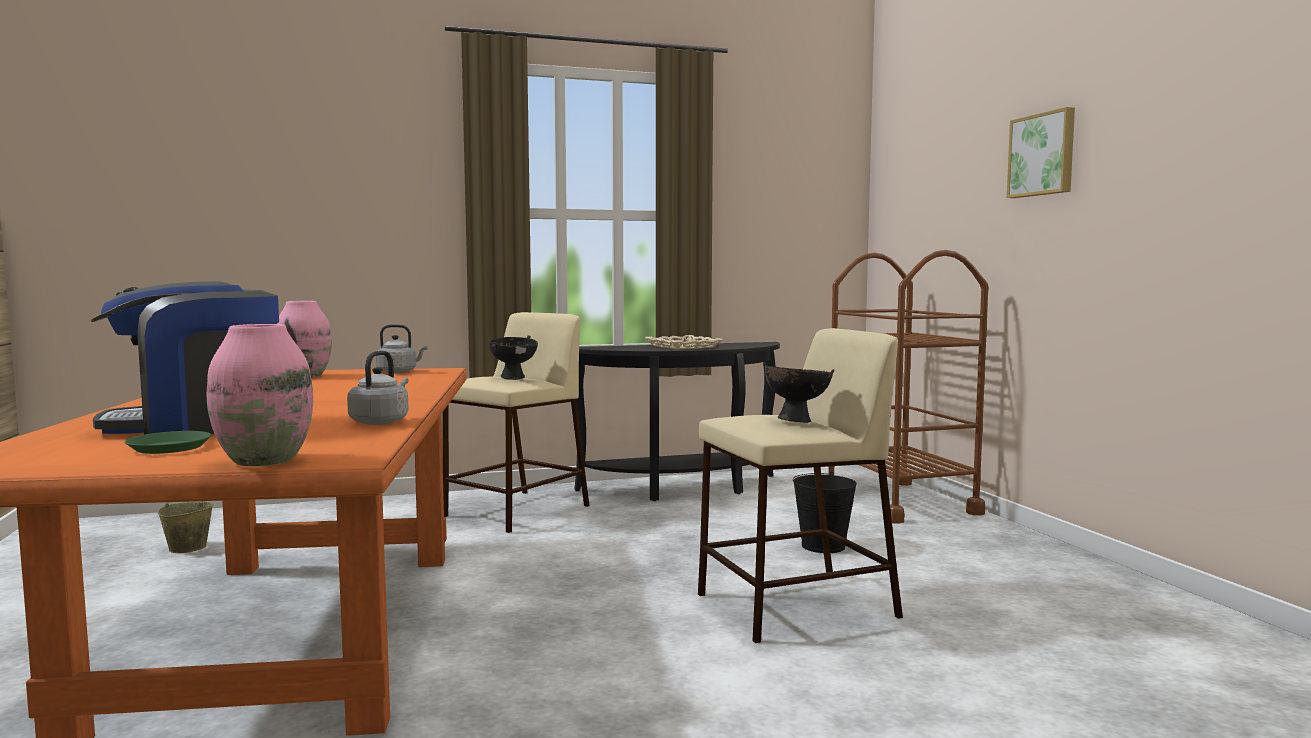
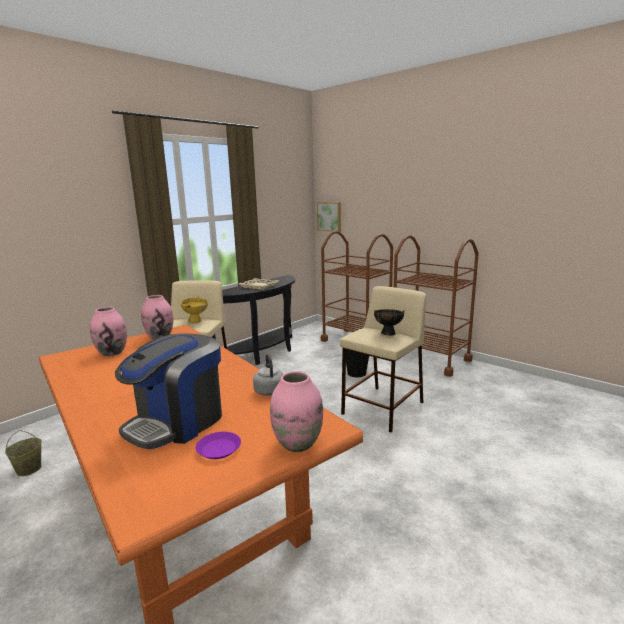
camera: 30 degrees left, 10 degrees up
(169, 447) = (218, 449): green plate -> purple plate
(399, 372) = (160, 336): grey kettle -> pink vase
(514, 378) = (196, 321): black bowl -> yellow bowl
(1032, 558) = (430, 359): none -> brown cart
(1043, 155) = (418, 192): picture -> picture (329, 216)

